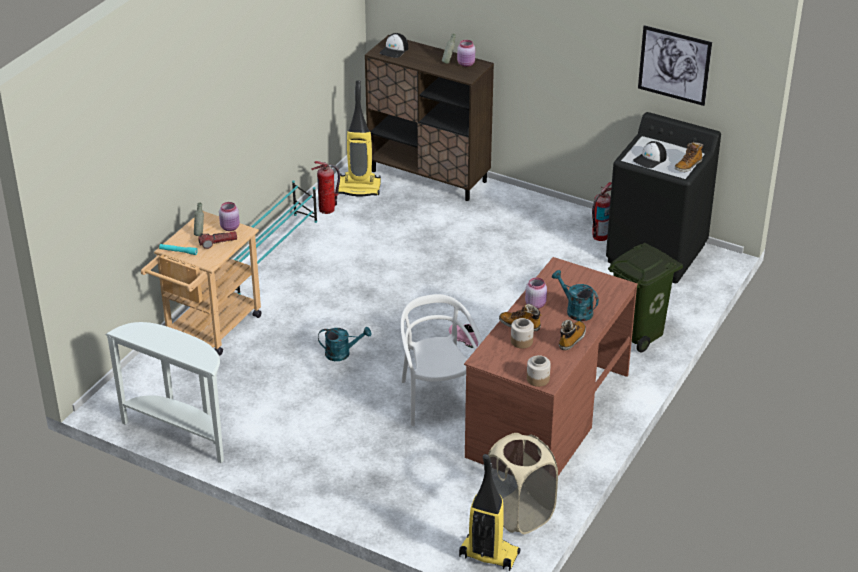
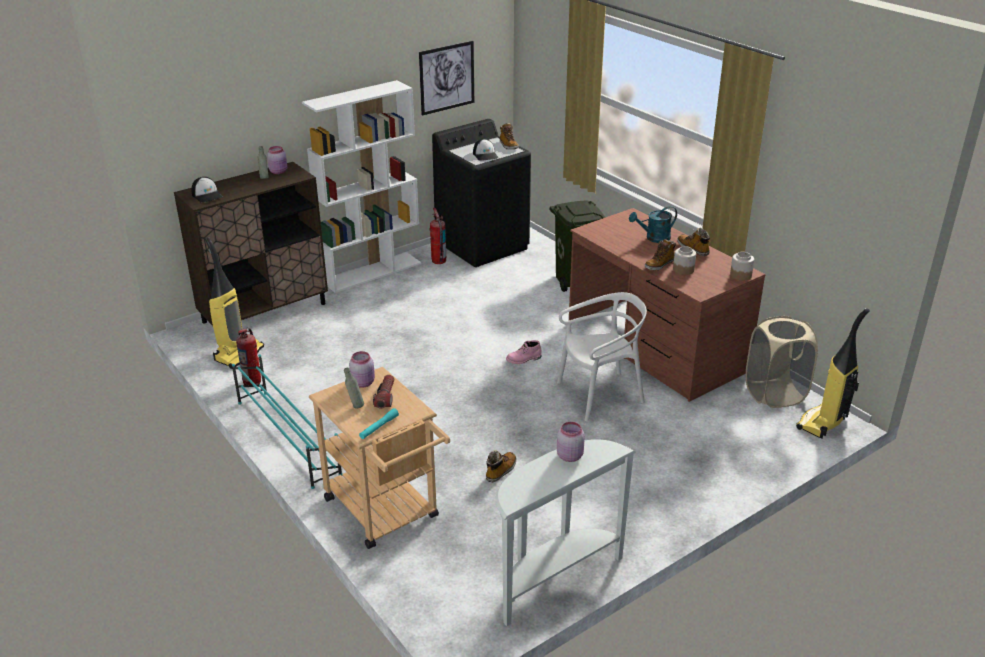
camera: 65 degrees left, 5 degrees down
(291, 371) = (501, 471): none -> boot
(342, 353) = (495, 431): turquoise watering can -> none
(437, 399) = (600, 395): white chair -> white chair turned 150 degrees clockwise
(536, 304) = (634, 251): pink jar -> pink jar (569, 455)
(544, 206) = (372, 272): none -> white bookcase

